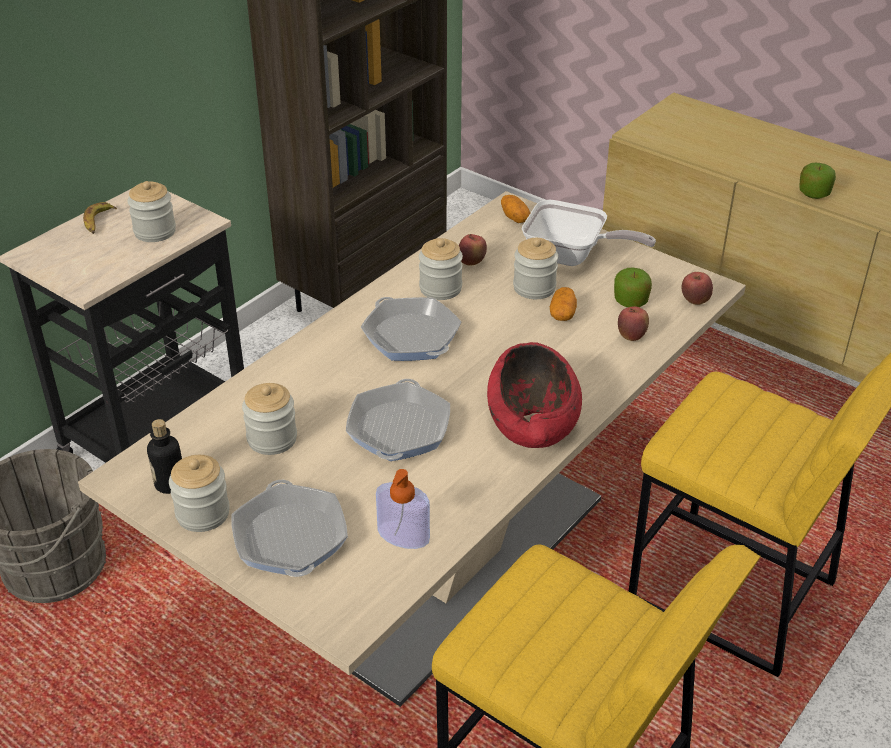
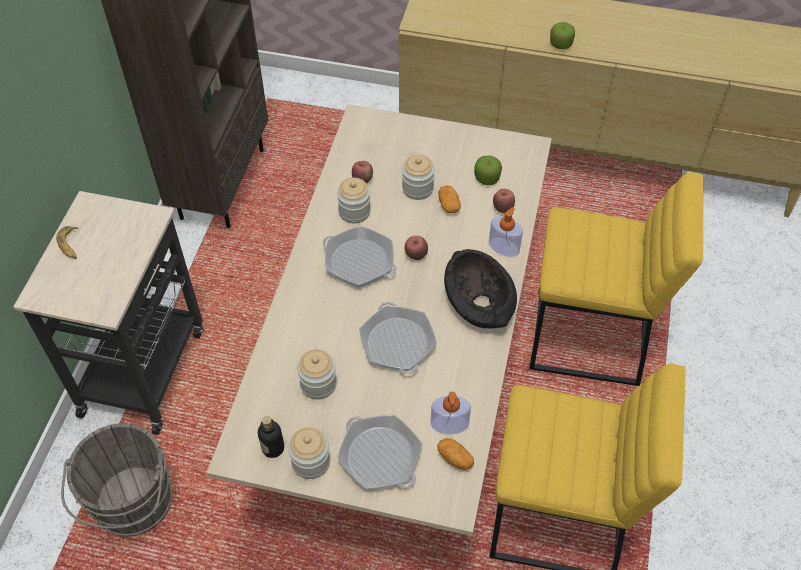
camera: 25 degrees left, 15 degrees up
(155, 232) = (123, 239): jar -> none
(515, 218) = (369, 128): potato -> potato (455, 458)
(533, 420) = (479, 302): red bowl -> black bowl
(571, 257) = (427, 151): frying pan -> none
(606, 375) = (504, 247): none -> soap dispenser
(695, 301) = (527, 163): apple -> apple (416, 255)

